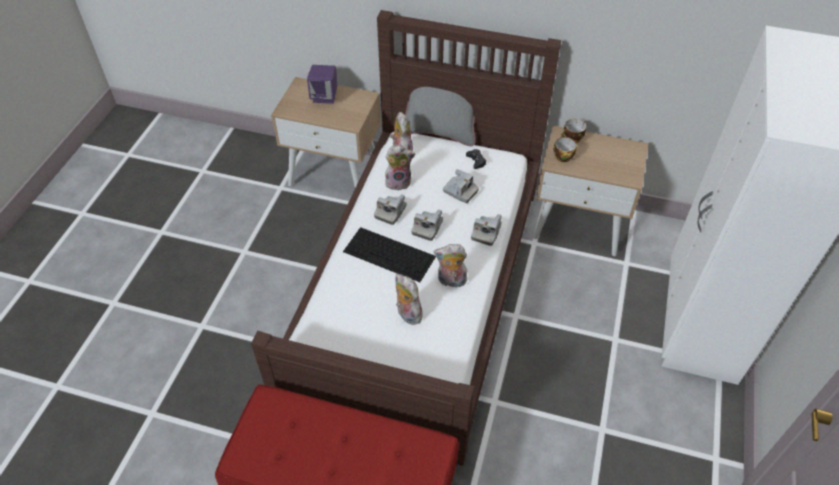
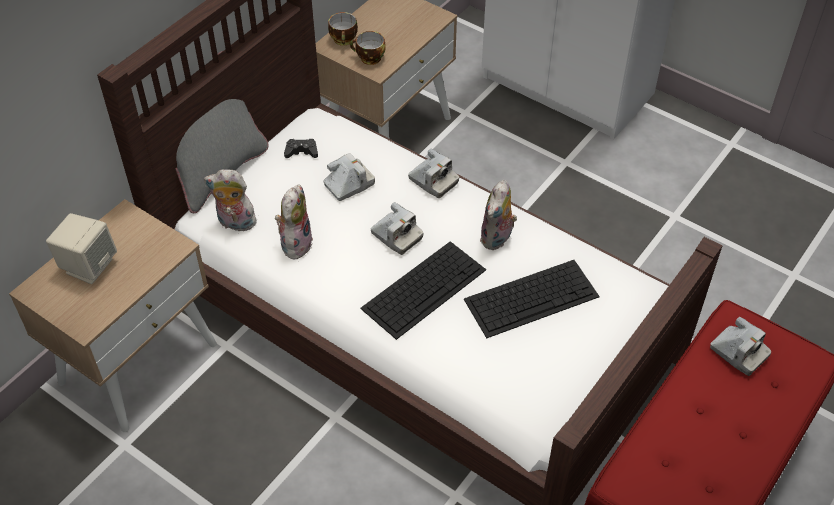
camera: 70 degrees left, 0 degrees up
(324, 97) = (89, 266): purple speaker -> beige speaker
(390, 212) = (348, 267): camera -> camera (738, 353)
(407, 314) = (532, 297): plush toy -> keyboard

